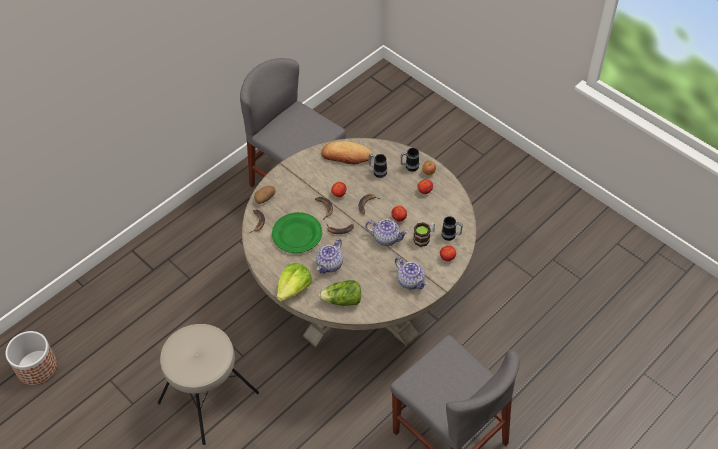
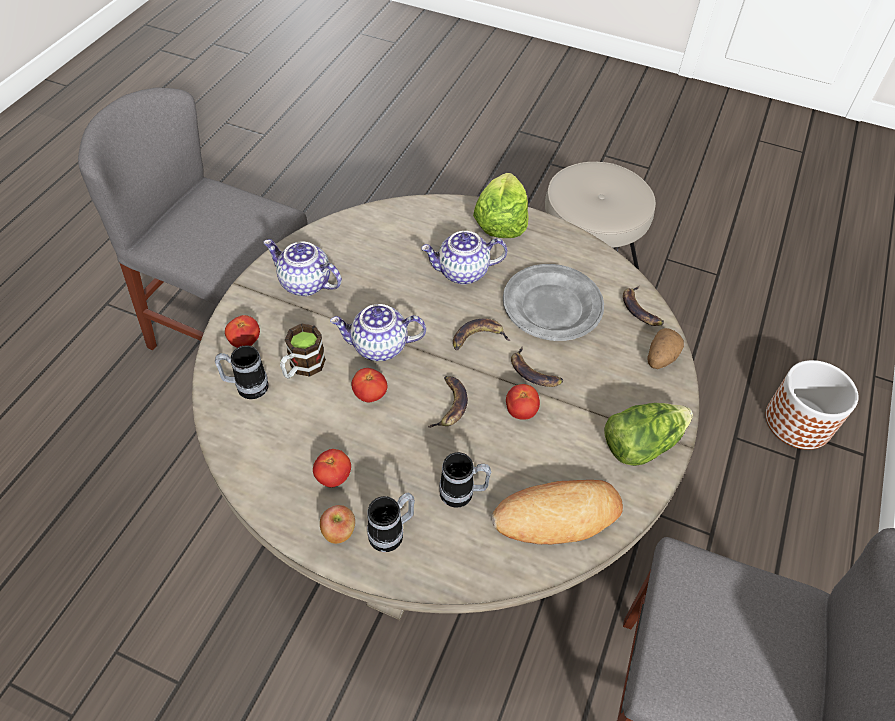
camera: 155 degrees right, 0 degrees up
(37, 368) = (816, 262): planter -> planter (797, 422)
(297, 235) = (551, 306): green plate -> grey plate
(330, 265) = (462, 272): teapot -> teapot turned 105 degrees counterclockwise
(342, 300) = (412, 226): lettuce -> lettuce (641, 443)

